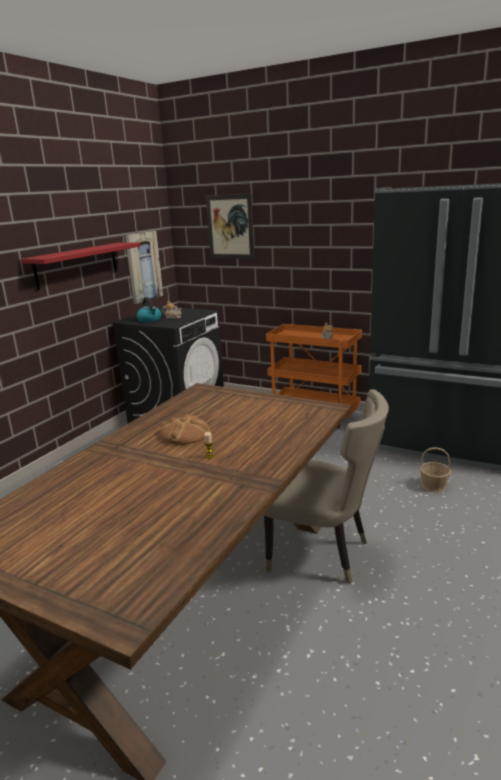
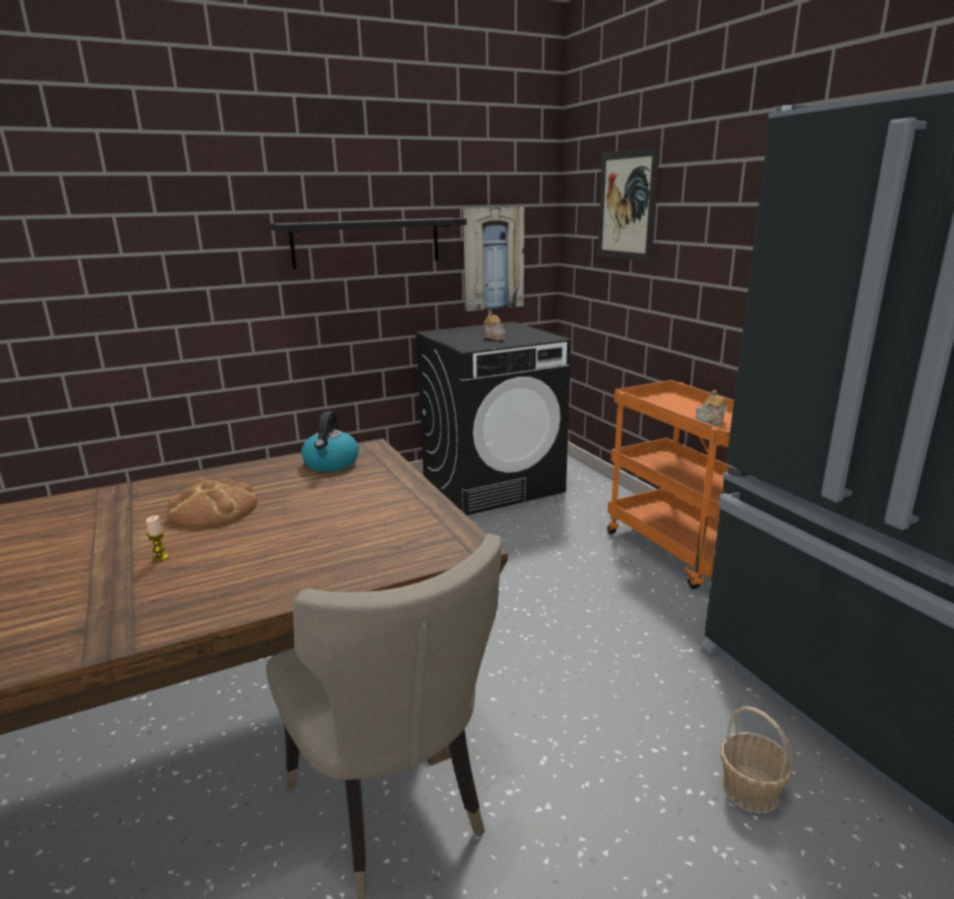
camera: 35 degrees right, 0 degrees up
(77, 265) = (367, 242): red shelf -> black shelf
(150, 320) = (460, 336): kettle -> kettle (331, 464)

